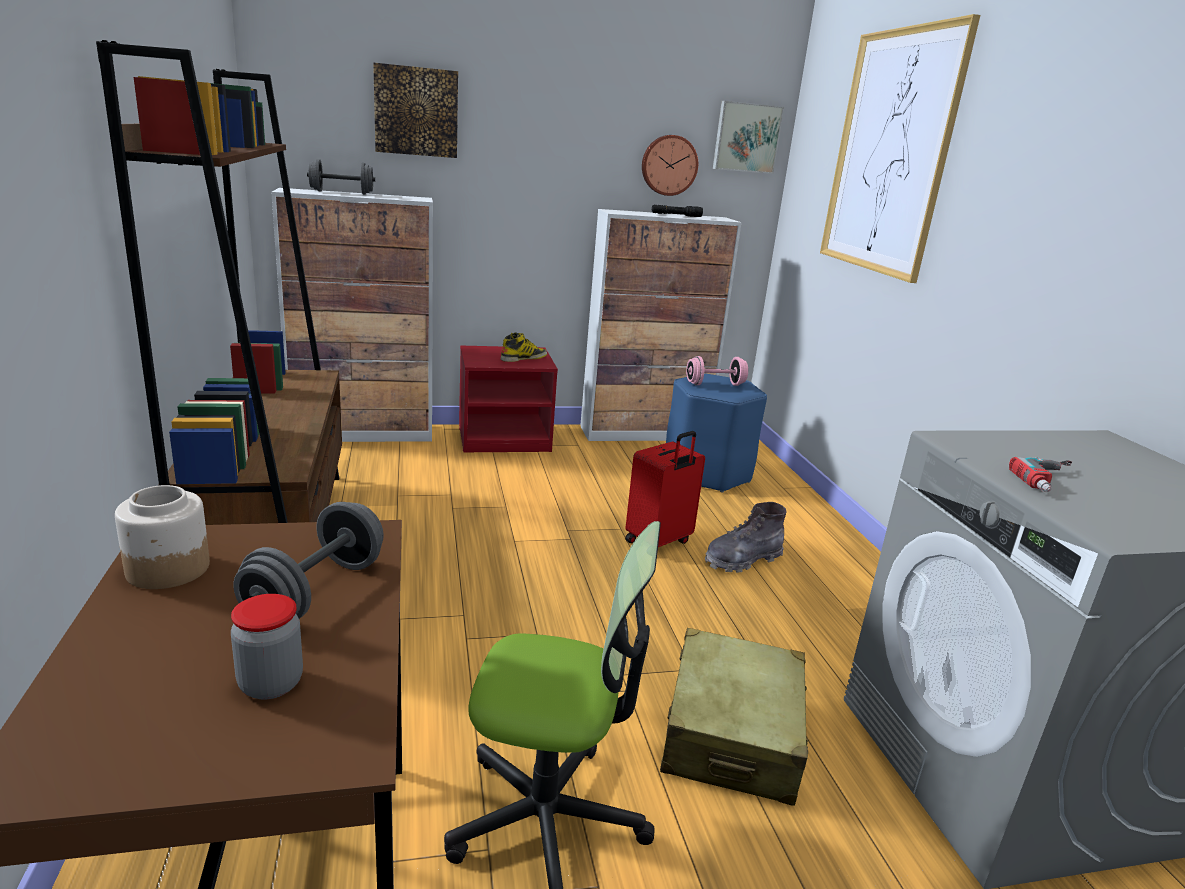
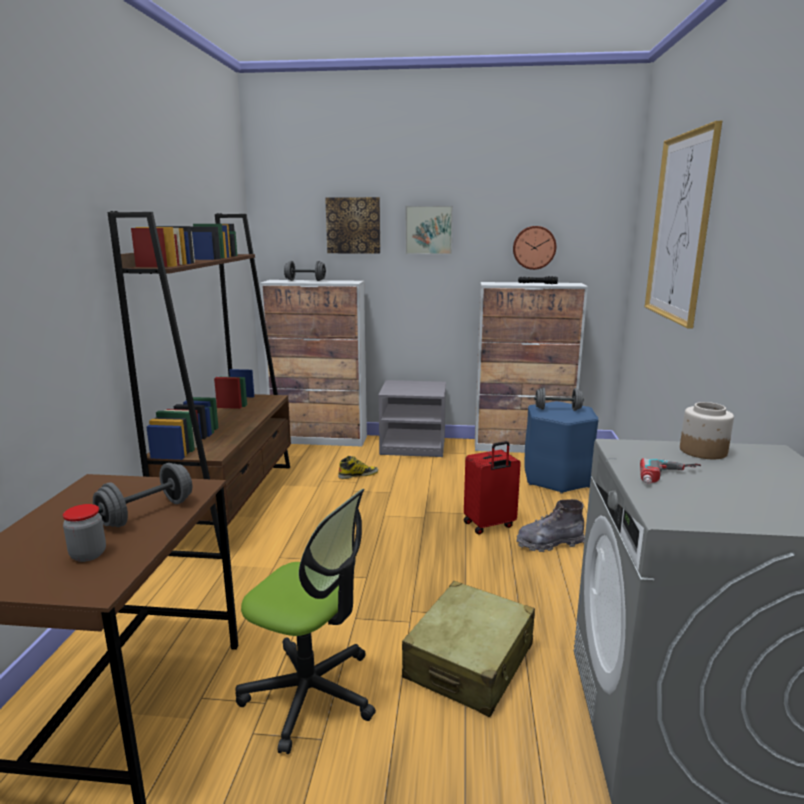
camera: 20 degrees right, 5 degrees down
(167, 569) = (84, 495): jar -> jar (702, 451)
(504, 438) = (414, 446): red nightstand -> grey nightstand
(523, 358) = (424, 389): boot -> boot (358, 475)
(715, 384) = (558, 409): pink dumbbell -> grey dumbbell
(746, 137) = (595, 223): picture -> picture (429, 230)

